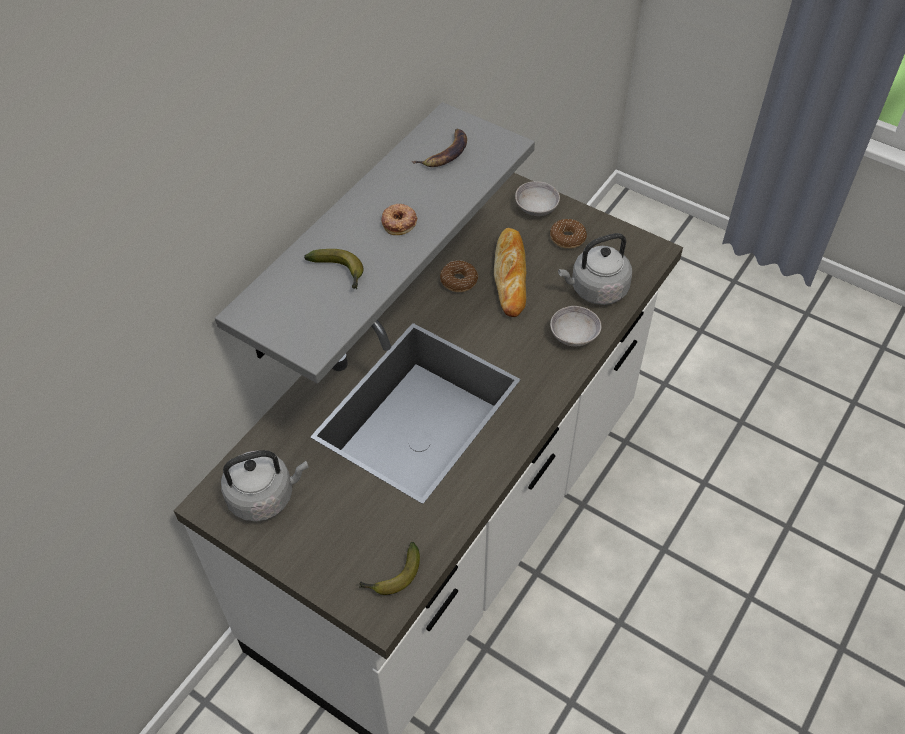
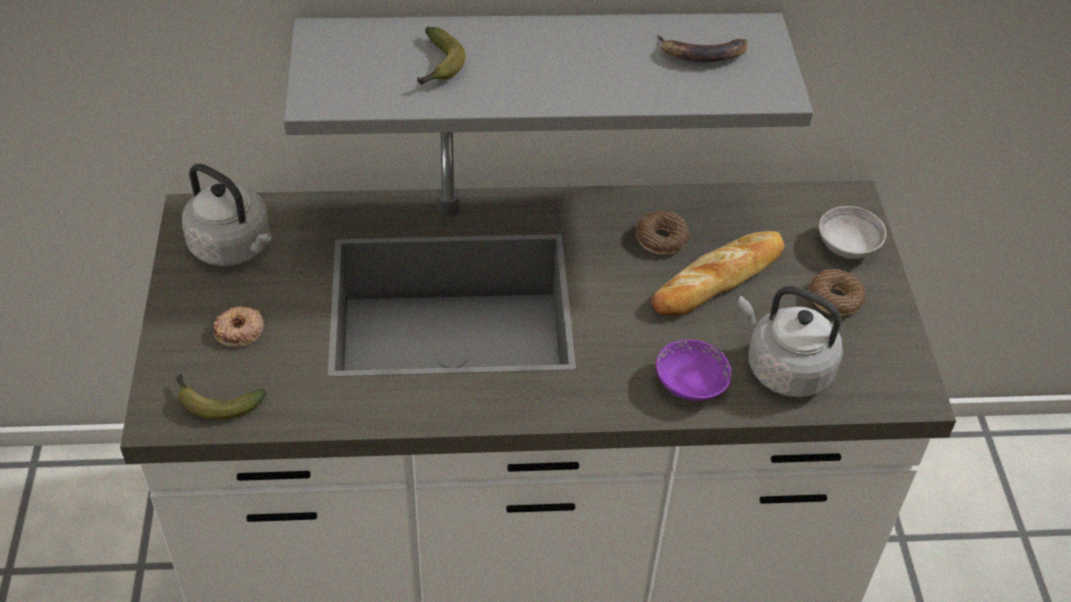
camera: 50 degrees right, 5 degrees down
(399, 222) = (557, 72): donut -> donut (239, 330)
(574, 335) = (690, 384): grey bowl -> purple bowl

